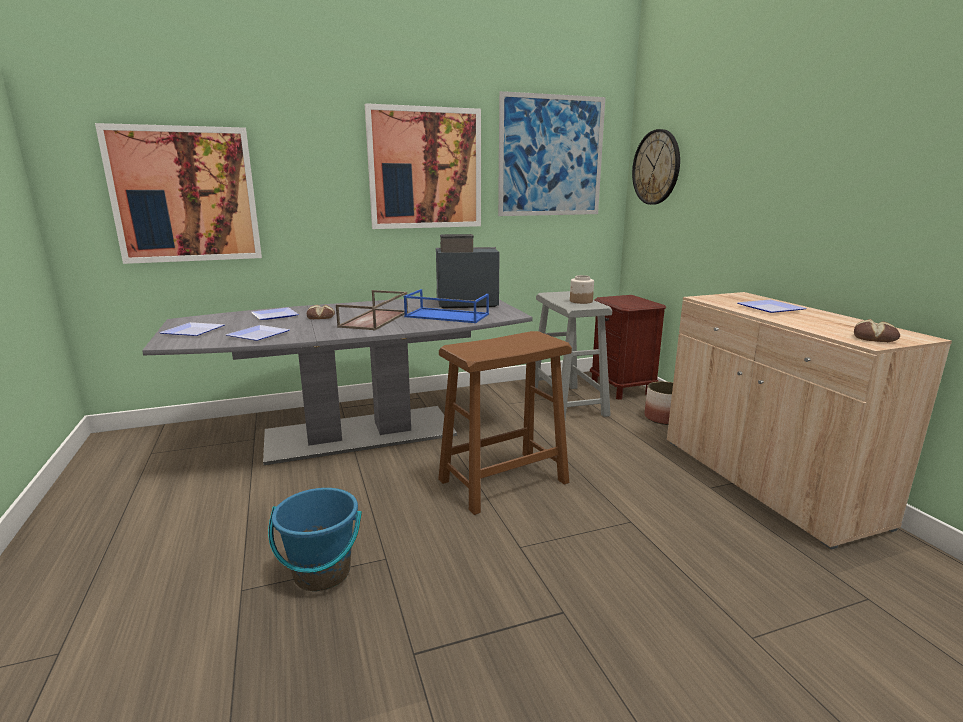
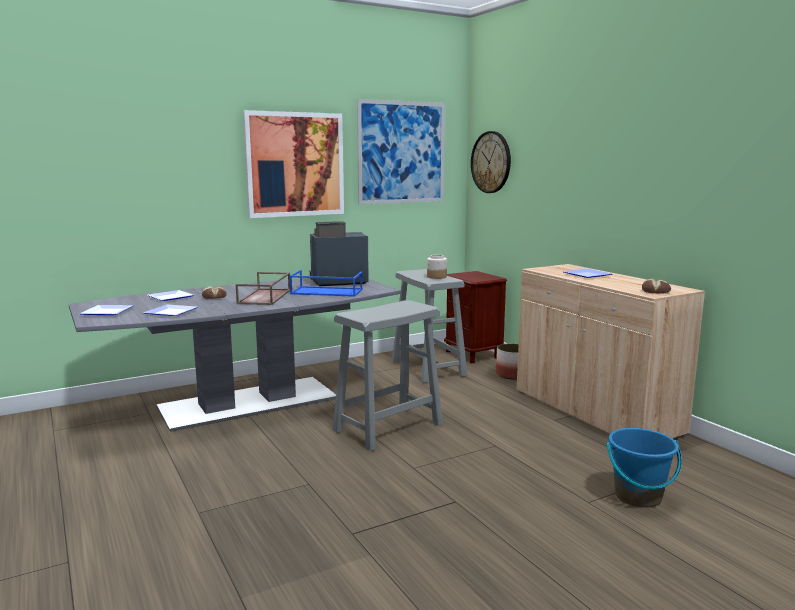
camera: 10 degrees left, 5 degrees down
(185, 195) = (82, 191): picture -> none
(322, 573) = (260, 497): blue bucket -> blue bucket (638, 496)
(502, 481) = (387, 427): brown stool -> grey stool

